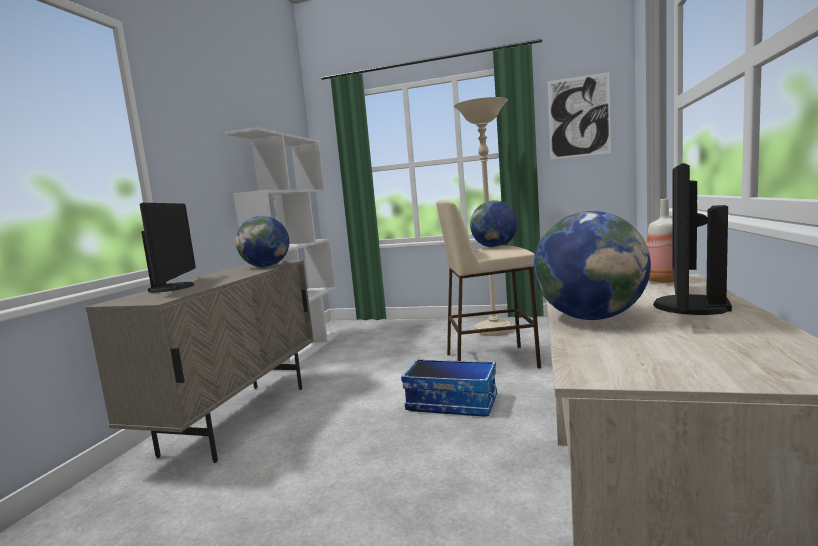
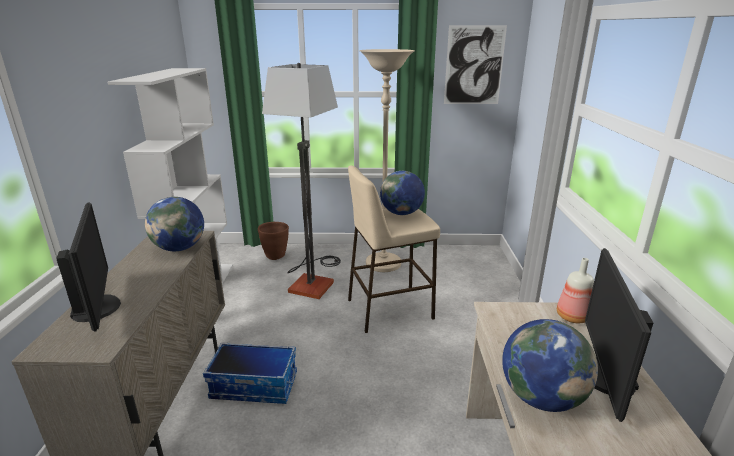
camera: 15 degrees left, 15 degrees up
(384, 327) = (275, 256): none -> brown planter
(415, 342) = (313, 280): none -> floor lamp
(452, 403) = (369, 369): storage box -> storage box (255, 385)

